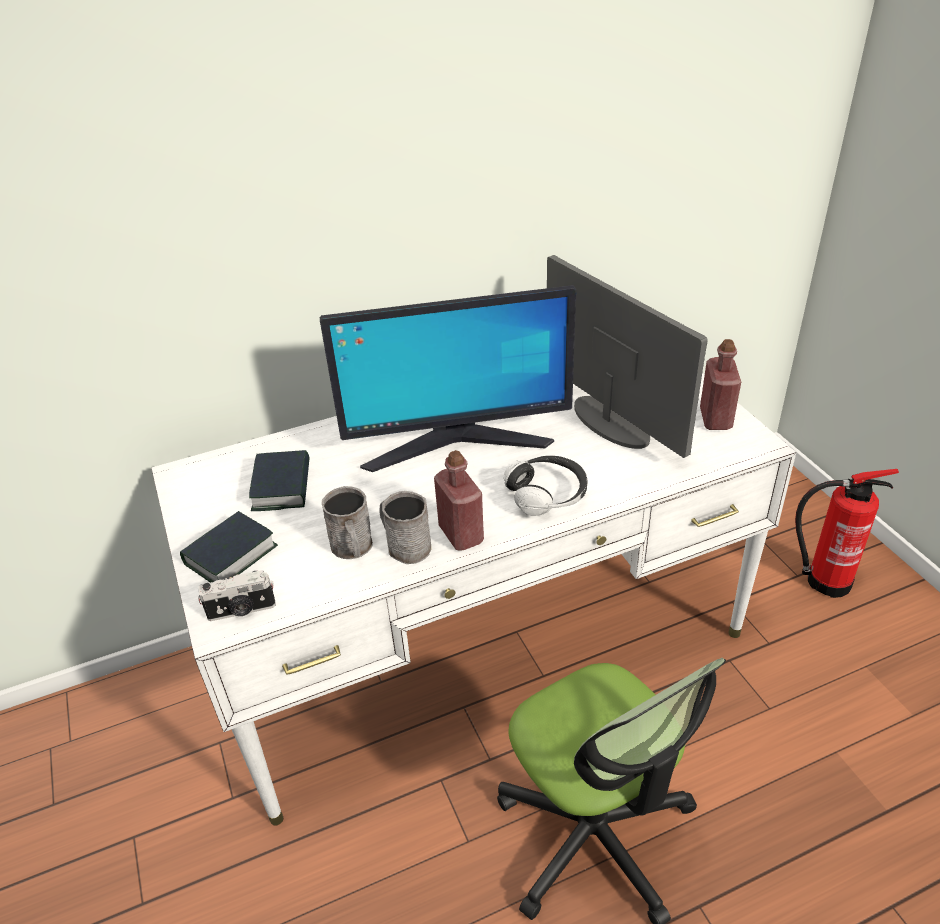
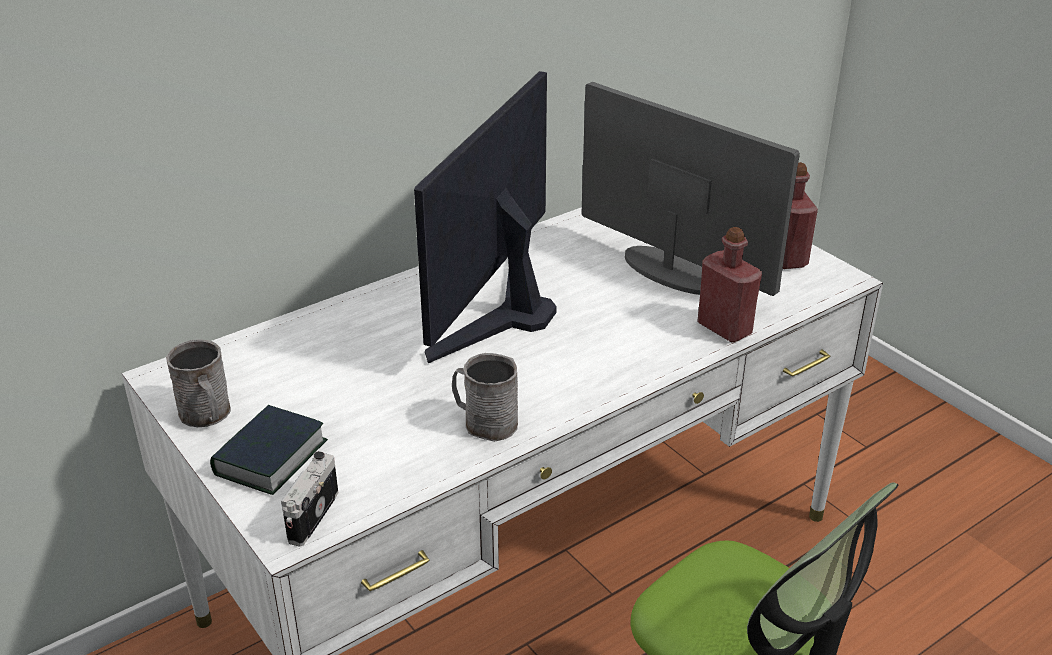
camera: 15 degrees left, 5 degrees down
(241, 611) = (310, 515): camera -> camera turned 135 degrees clockwise
(282, 486) = (305, 376): book -> none
(353, 548) = (422, 432): grey mug -> grey mug (207, 415)
(456, 443) = (502, 308): monitor -> monitor turned 135 degrees clockwise
(461, 534) = (546, 403): red bottle -> red bottle (724, 328)
(547, 495) = (630, 352): headphones -> none
(824, 581) = (896, 448): fire extinguisher -> none

